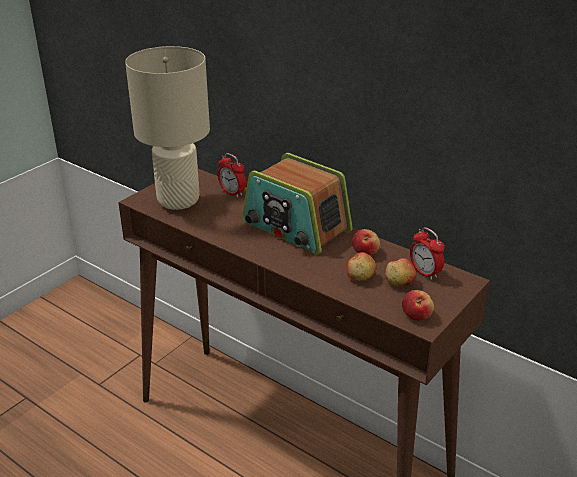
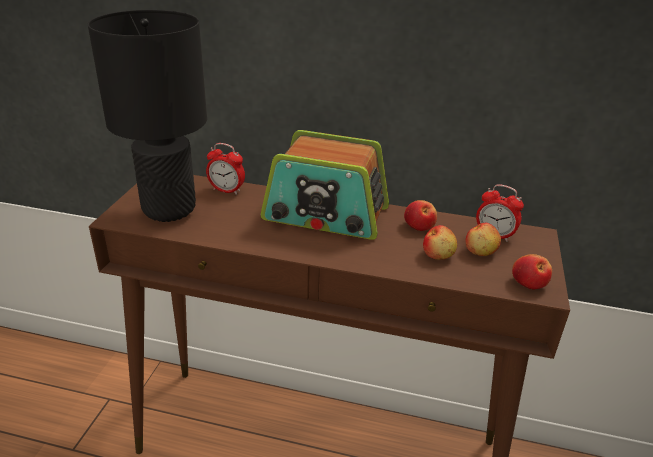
camera: 25 degrees left, 0 degrees up
(179, 203) = (170, 212): beige table lamp -> black table lamp

